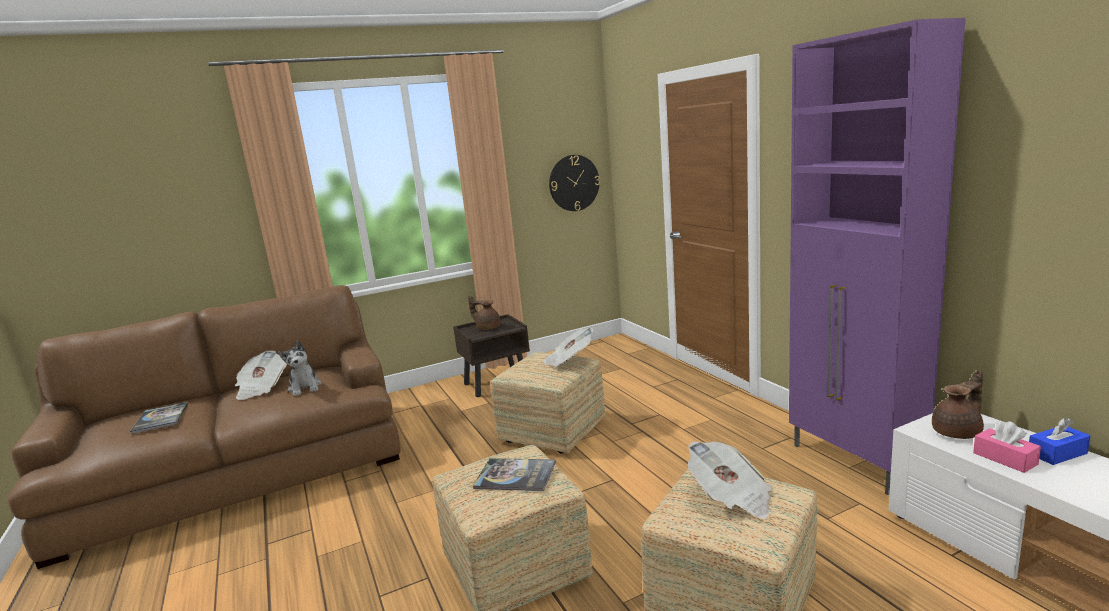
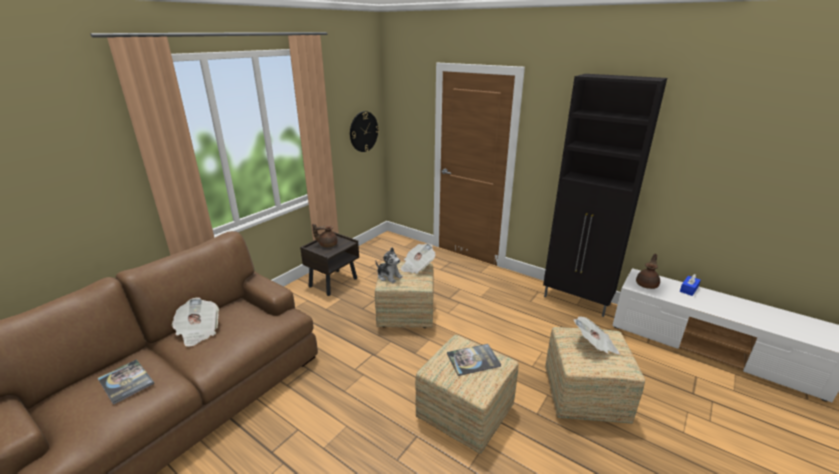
camera: 30 degrees left, 10 degrees up
(305, 387) = (241, 323): plush toy -> plush toy (389, 276)
(855, 462) = (577, 301): purple cabinet -> black cabinet
(1005, 459) = (674, 296): pink tissue box -> none

